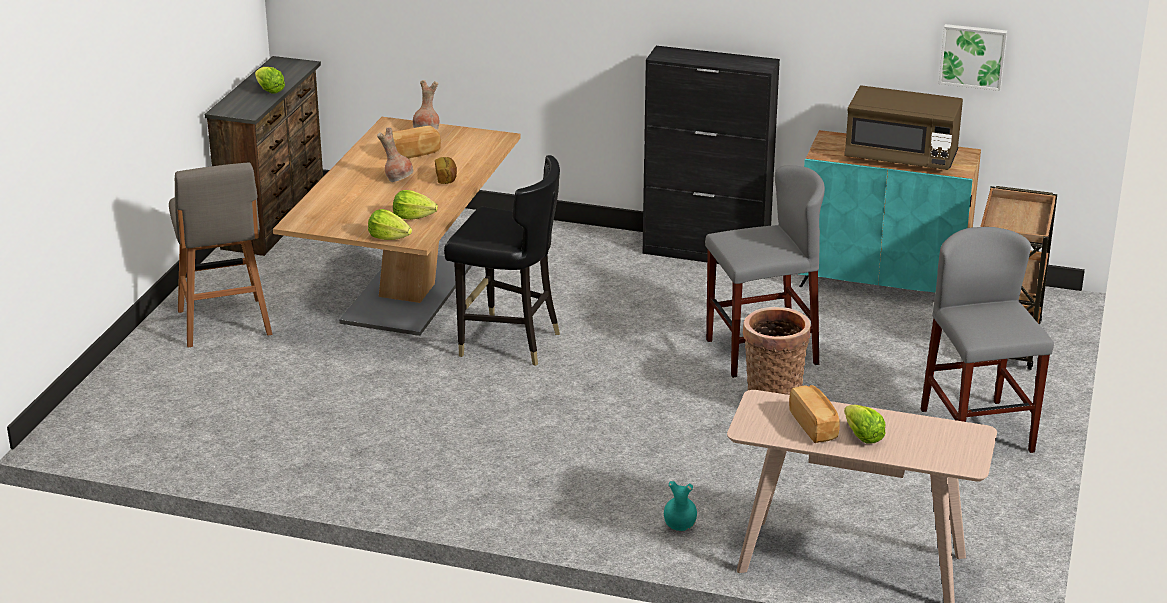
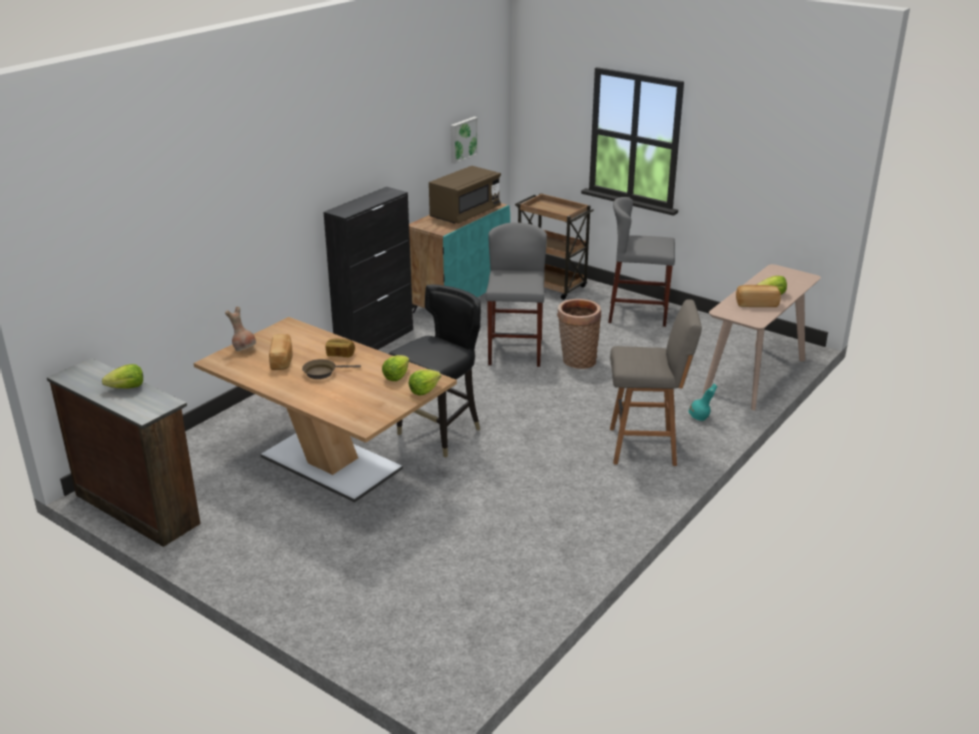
camera: 70 degrees left, 0 degrees up
(225, 324) = (309, 562): grey stool -> grey stool (645, 446)
(398, 179) = (322, 372): brown vase -> brown frying pan

